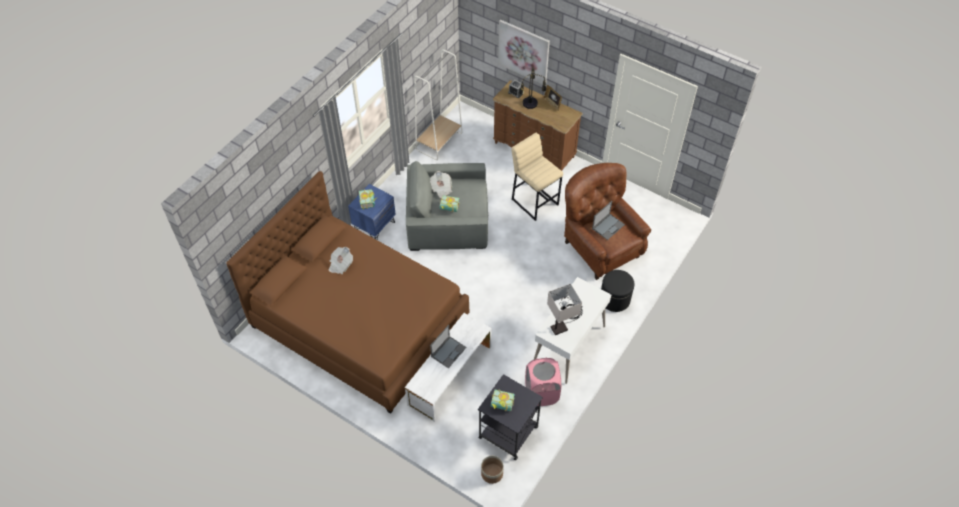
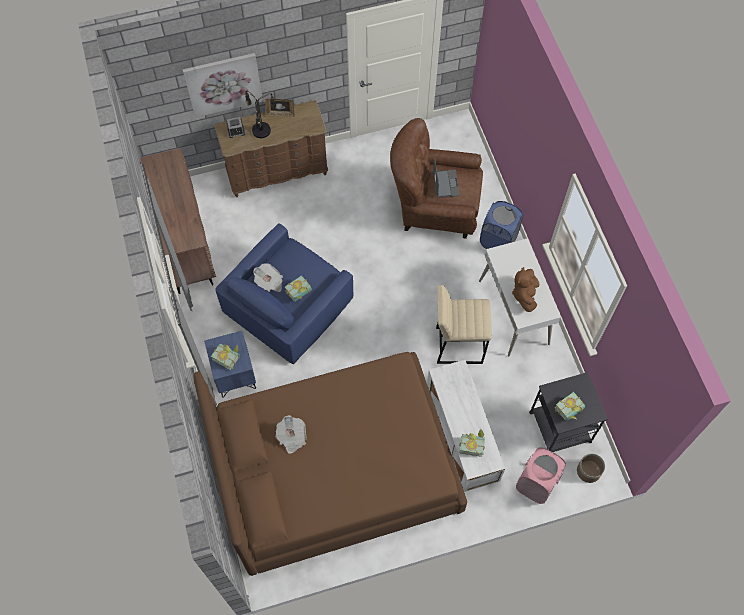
camera: 50 degrees left, 10 degrees up
(432, 373) = (472, 444): none -> book
(439, 142) = (186, 242): clothes rack -> brown dresser
(448, 219) = (288, 305): grey armchair -> blue armchair
(448, 351) = (460, 413): laptop -> none
(534, 201) = (336, 218): beige stool -> beige stool (457, 345)
(541, 393) = (543, 371): pink laundry basket -> pink laundry basket (536, 483)
(565, 322) = (525, 295): table lamp -> brown plush toy
(614, 299) = (498, 240): black ottoman -> blue laundry basket

